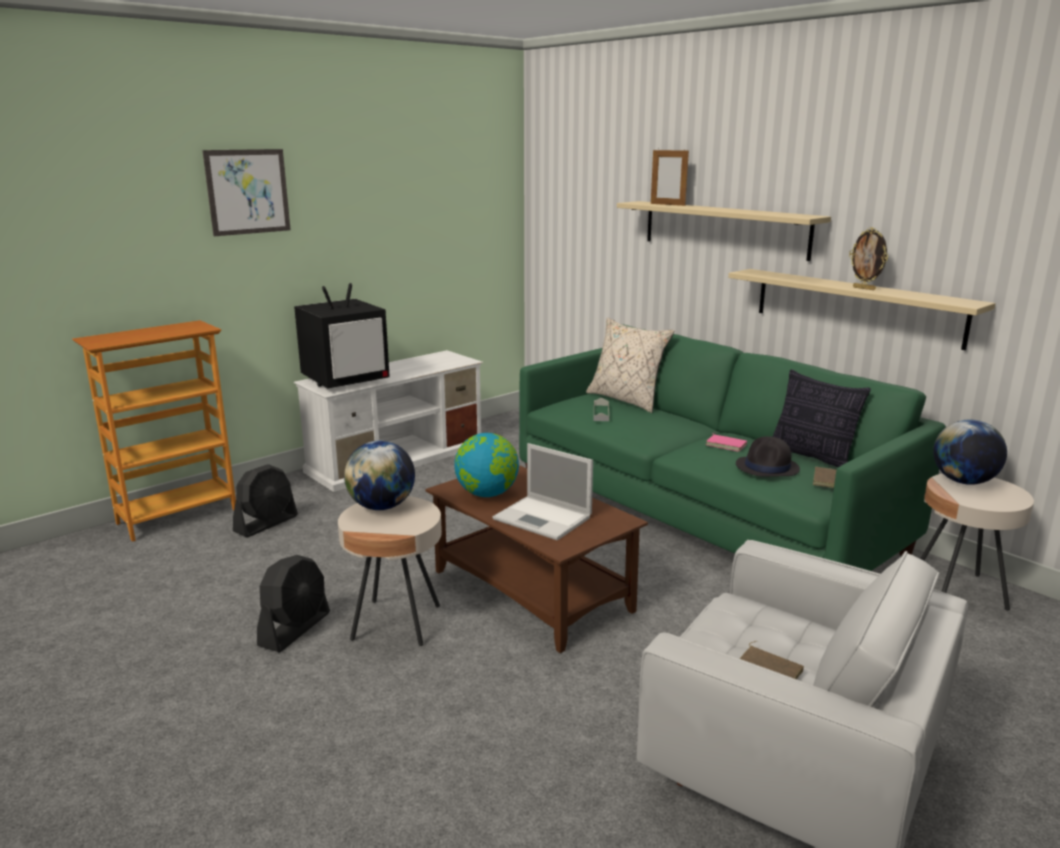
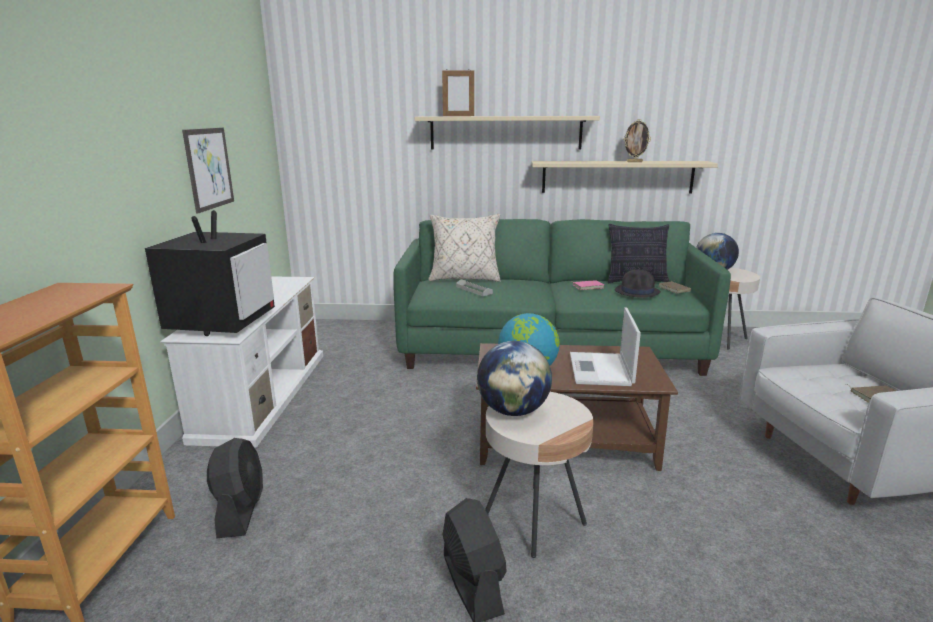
camera: 45 degrees left, 0 degrees up
(248, 192) = (78, 98): picture -> picture (209, 168)
(544, 518) = (601, 370): laptop -> laptop turned 105 degrees clockwise

